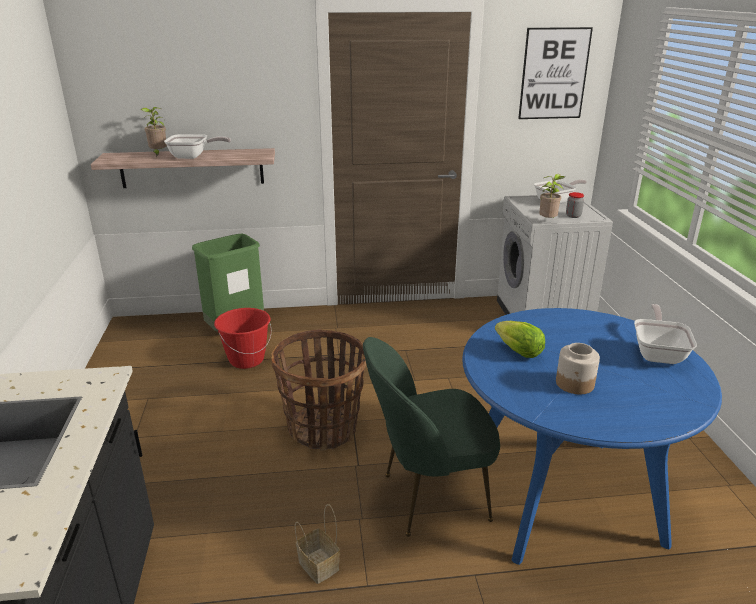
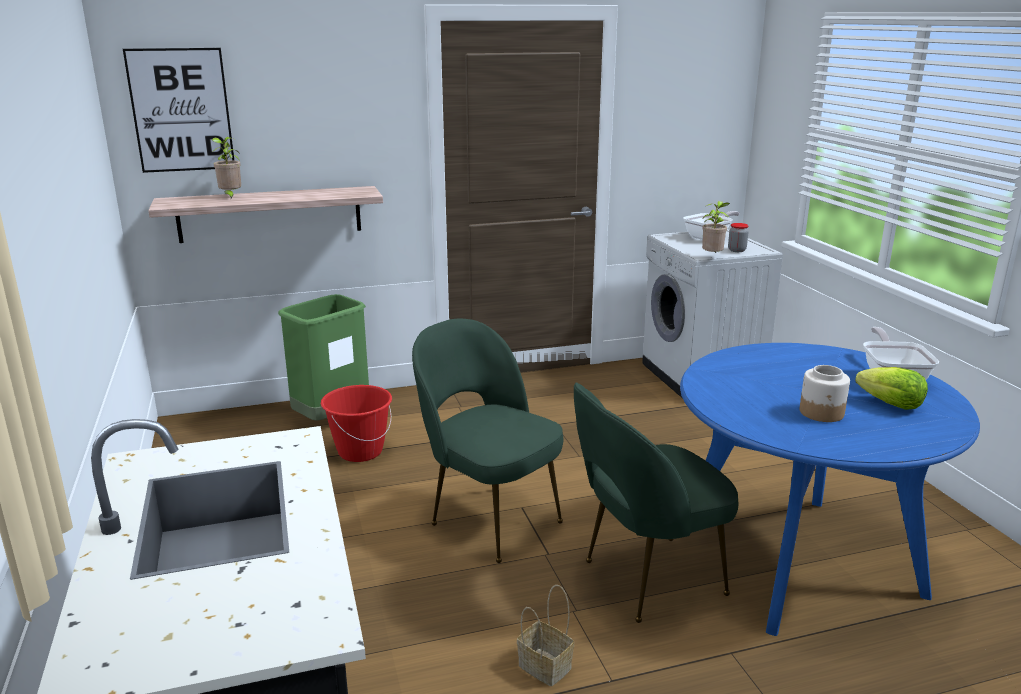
camera: 10 degrees left, 5 degrees down
(193, 157) = (279, 197): frying pan -> none
(323, 429) = (489, 519): basket -> green chair
(519, 352) = (745, 388): lettuce -> lettuce (891, 405)
(554, 74) = (696, 91): picture -> picture (181, 110)

